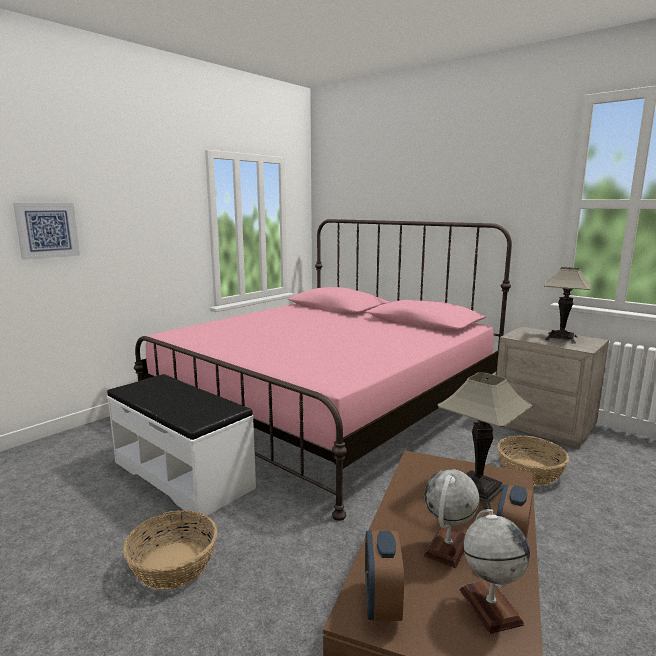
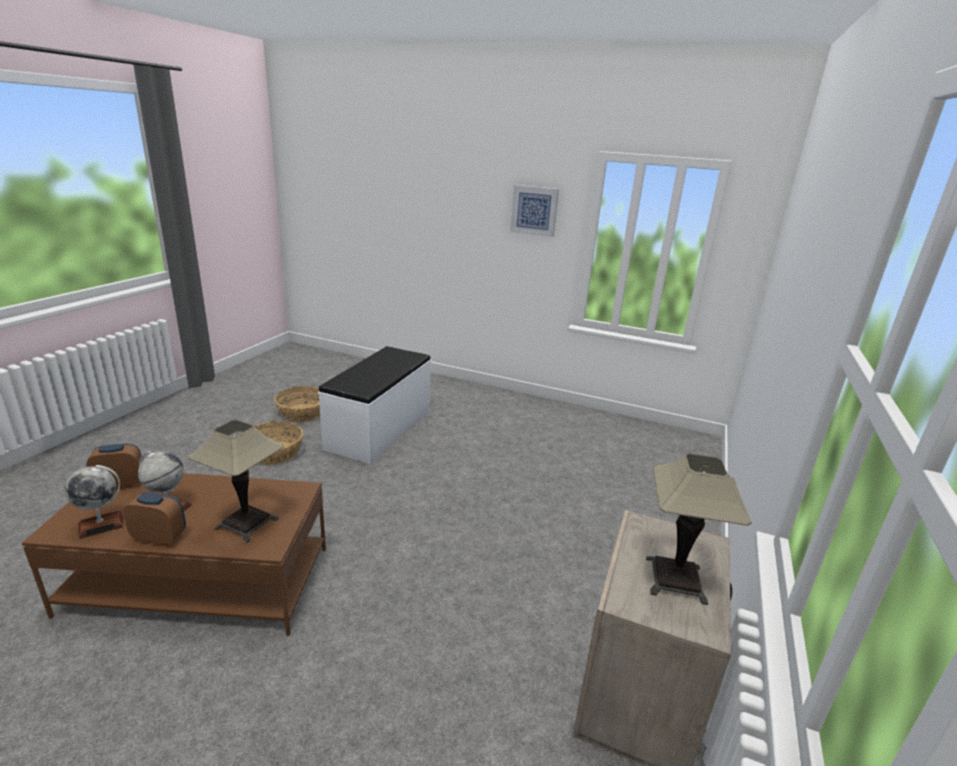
camera: 70 degrees right, 10 degrees up
(47, 230) = (434, 217): picture -> picture (534, 210)
(325, 407) = (548, 473): pink bed -> none
(530, 472) = (467, 660): basket -> basket (303, 413)

